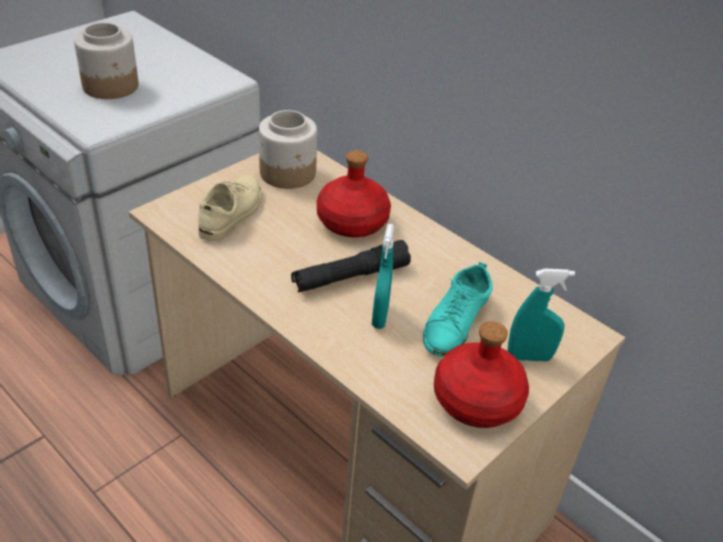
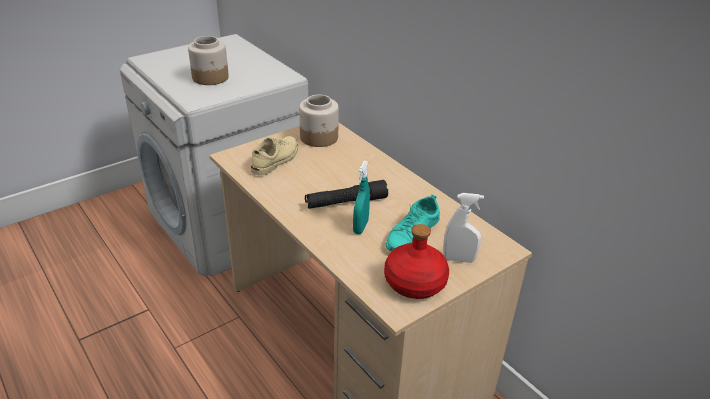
camera: 10 degrees right, 5 degrees down
(351, 221) = (355, 169): red bottle -> none
(529, 357) = (459, 259): turquoise spray bottle -> white spray bottle

